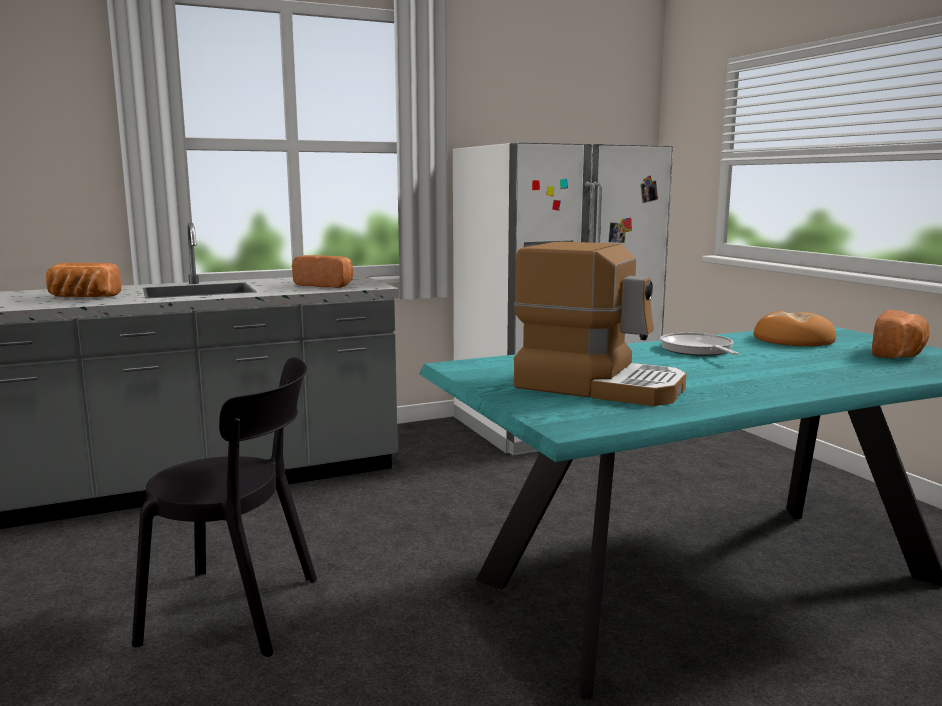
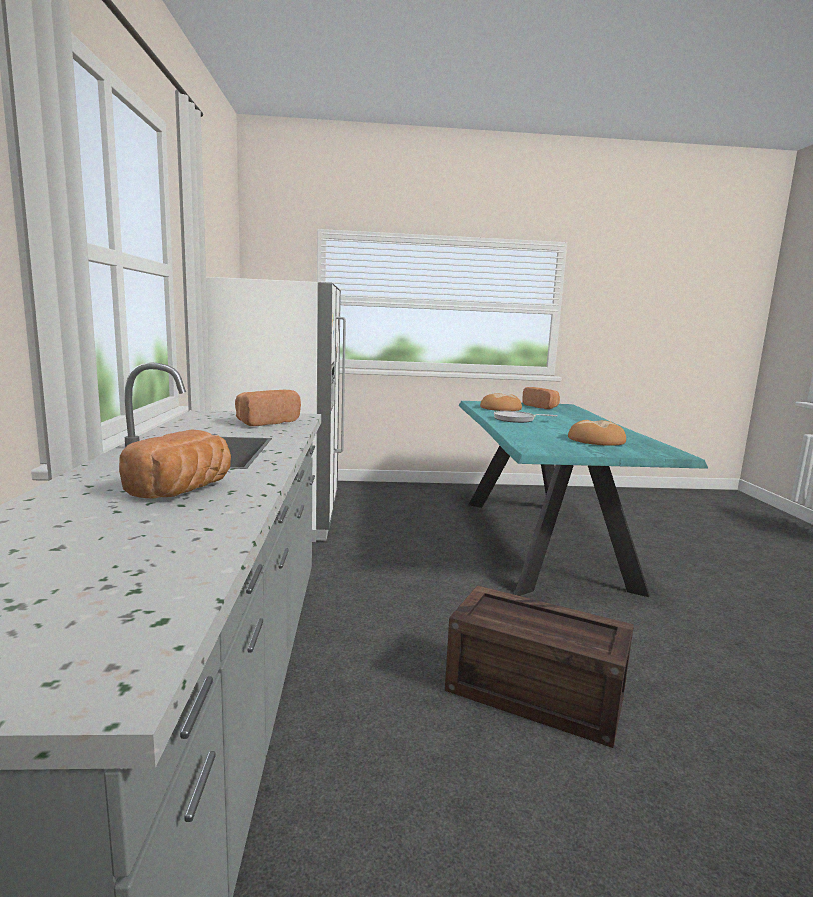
camera: 70 degrees left, 0 degrees up
(240, 611) = (537, 693): black chair -> crate
(599, 386) = (595, 440): coffee machine -> bread

